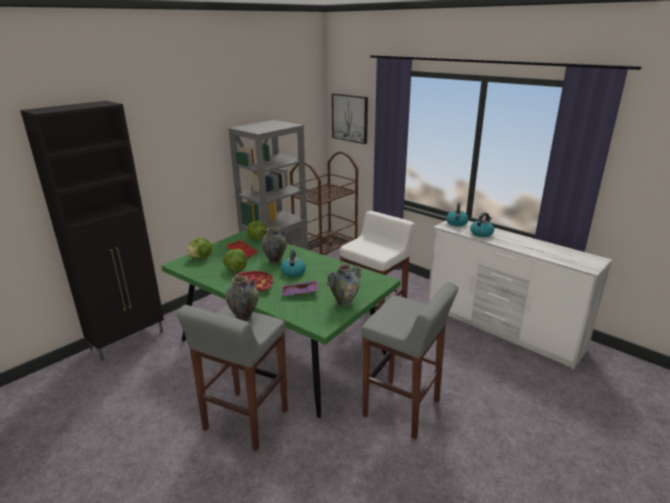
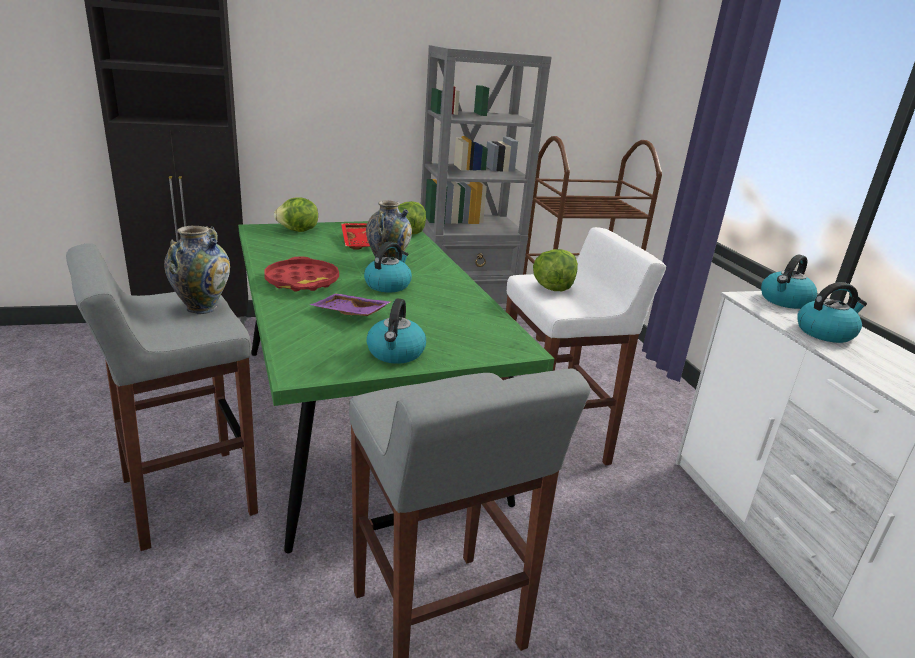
camera: 30 degrees right, 0 degrees up
(236, 269) = (317, 255): lettuce -> lettuce (552, 288)
(344, 302) = (396, 353): vase -> kettle
(350, 118) = (674, 77): picture -> none

